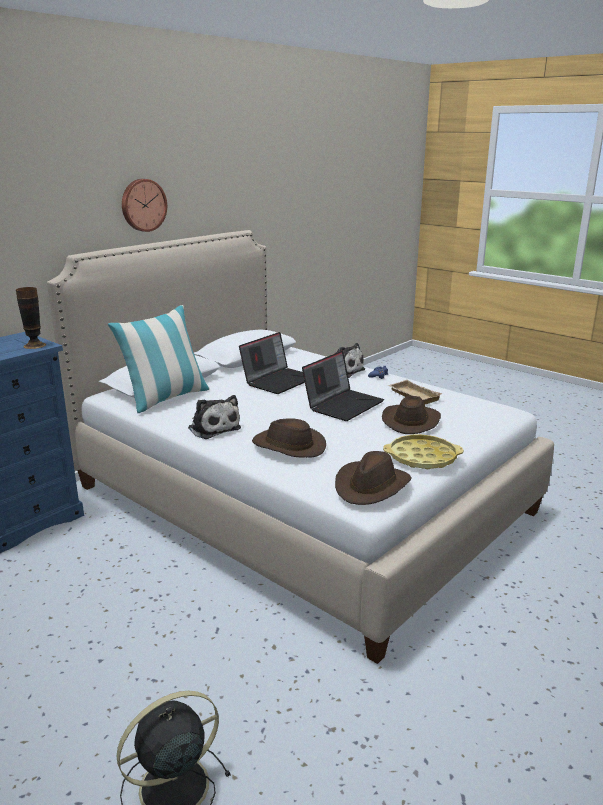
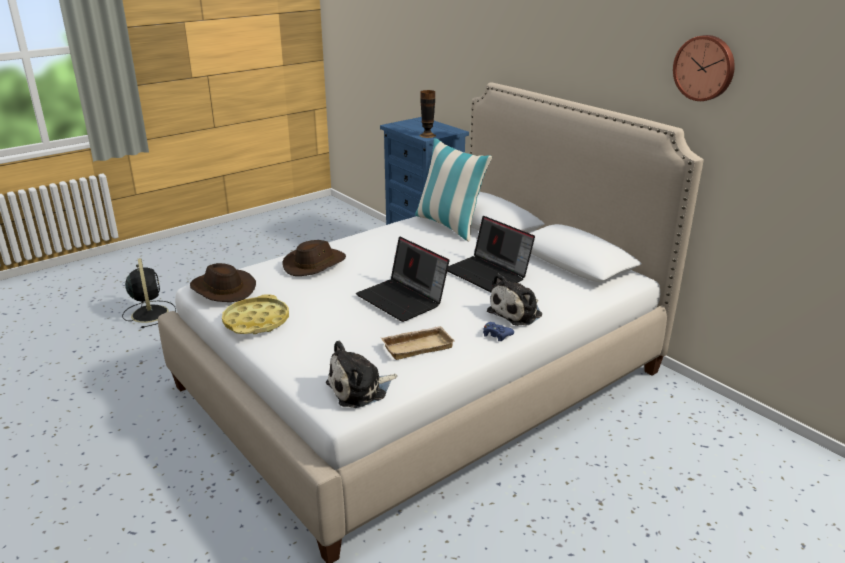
camera: 100 degrees right, 5 degrees up
(143, 205) = (574, 58): wall clock -> wall clock (705, 68)
(213, 428) = (374, 241): plush toy -> plush toy (360, 389)
(411, 421) = (343, 331): brown hat -> none

